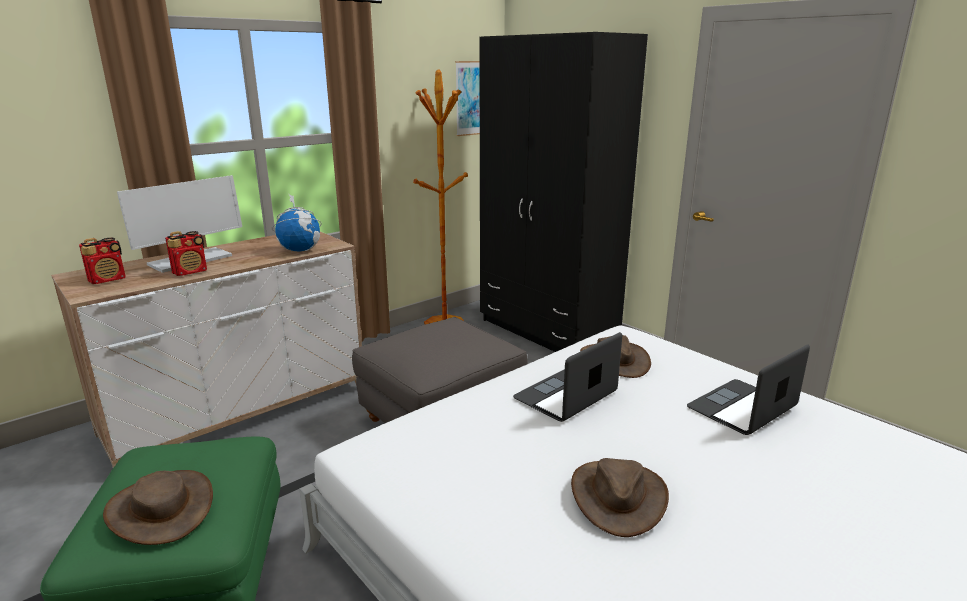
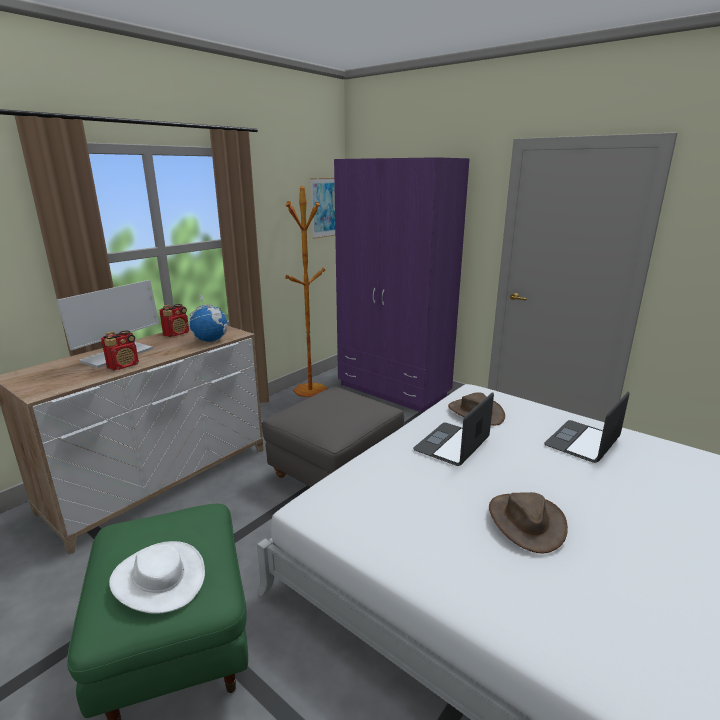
camera: 10 degrees left, 0 degrees up
(108, 280) = (50, 378): radio -> radio (177, 334)
(161, 508) = (159, 578): brown hat -> white hat
(547, 331) = (393, 390): black wardrobe -> purple wardrobe

